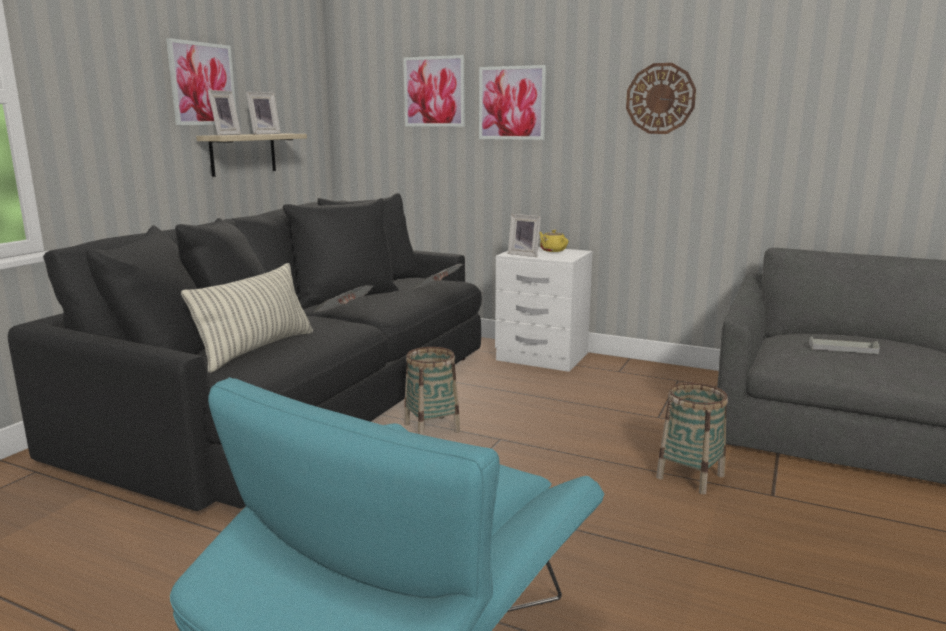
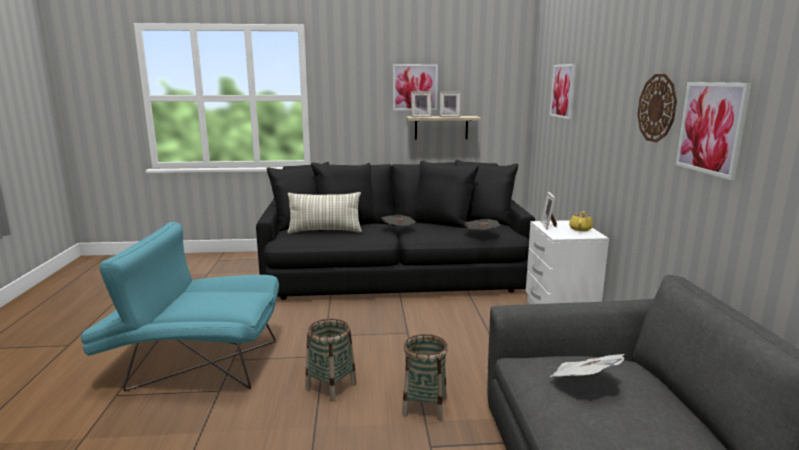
camera: 60 degrees right, 0 degrees up
(431, 428) = (399, 311): basket -> basket (331, 387)
(512, 103) = (590, 103): picture -> picture (711, 128)
(842, 348) = (584, 382): grey tray -> newspaper

